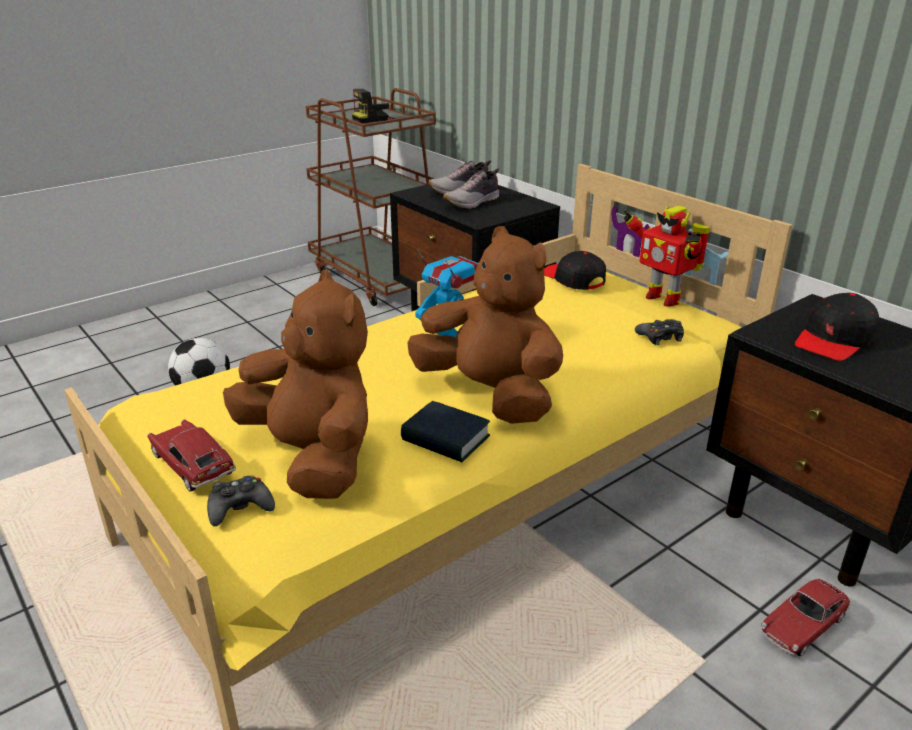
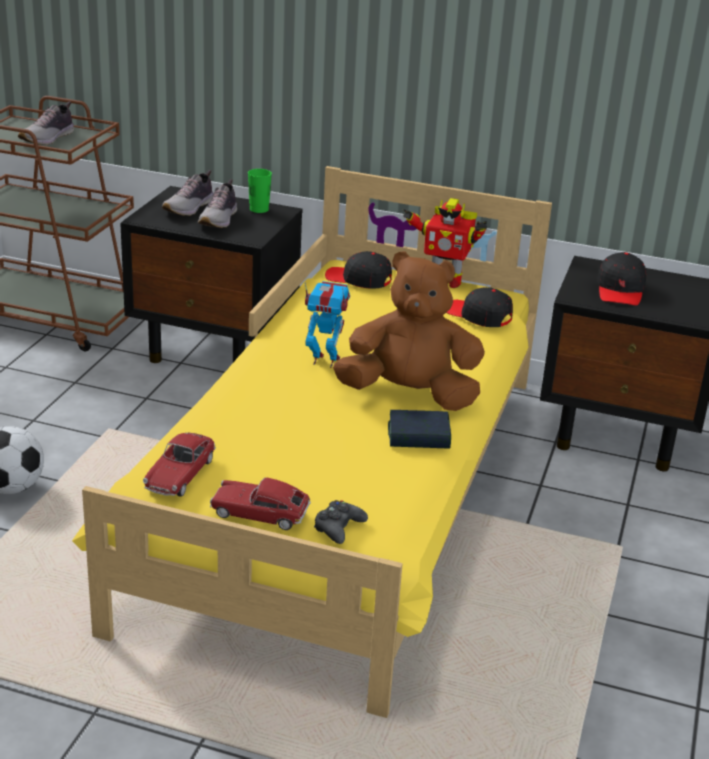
camera: 35 degrees left, 0 degrees up
(313, 457) = (342, 479): brown plush toy -> none
(376, 120) = (48, 138): camera -> shoe
(518, 201) = (259, 209): none -> green cup
(660, 337) = (478, 316): black game controller -> black cap
(802, 625) = (658, 505): toy car -> toy car (180, 474)

